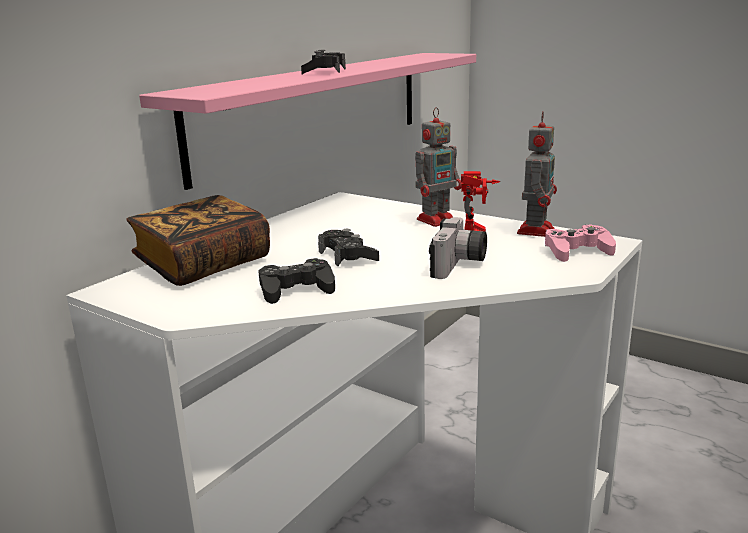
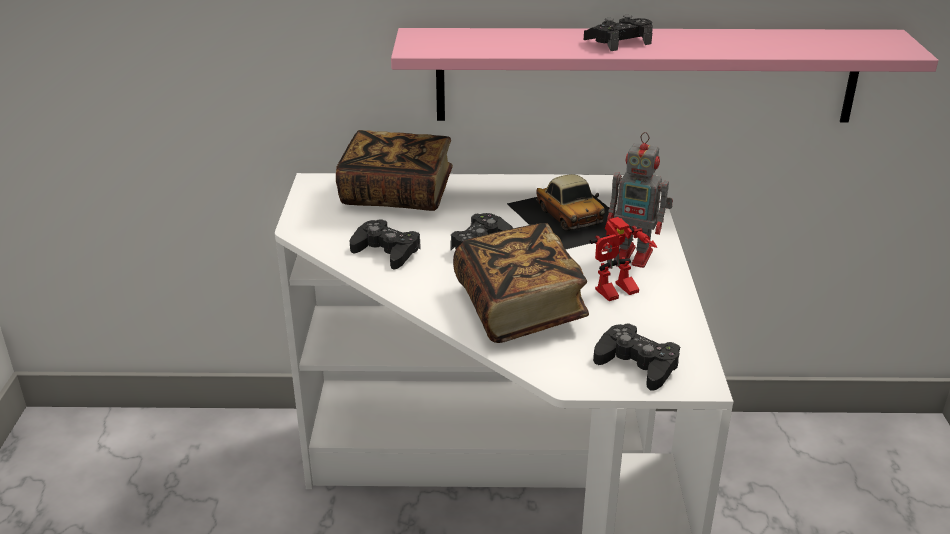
camera: 55 degrees right, 10 degrees up
(353, 222) = (571, 216): none -> toy car
(459, 265) = (519, 308): camera -> book
(536, 230) = (675, 323): toy robot -> none
(577, 251) = (637, 364): pink game controller -> black game controller

